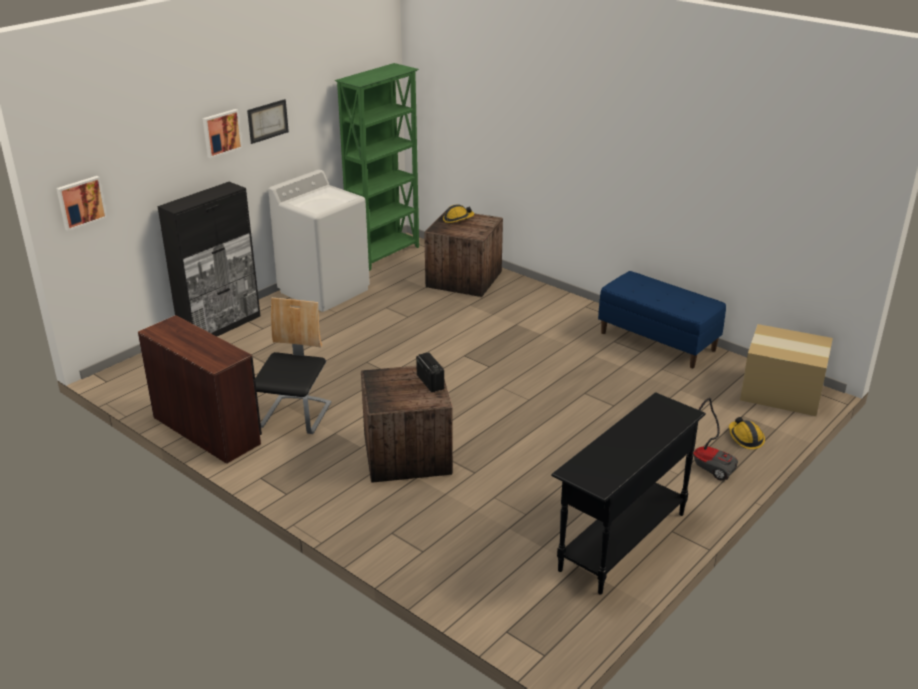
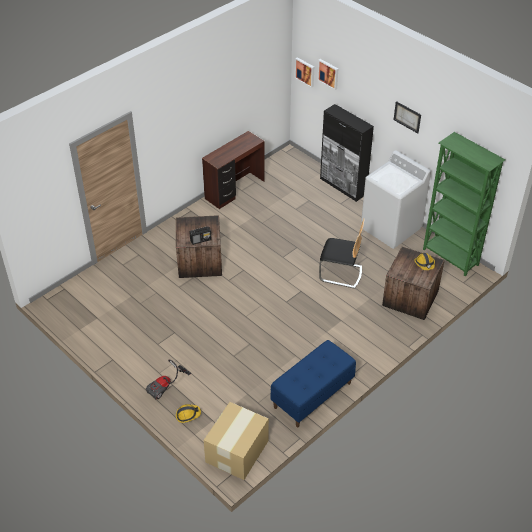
camera: 95 degrees right, 15 degrees up
(221, 133) = (378, 100): picture -> picture (328, 73)
(295, 416) = (243, 220): chair -> chair (340, 273)
(621, 541) = (110, 337): black console table -> none

